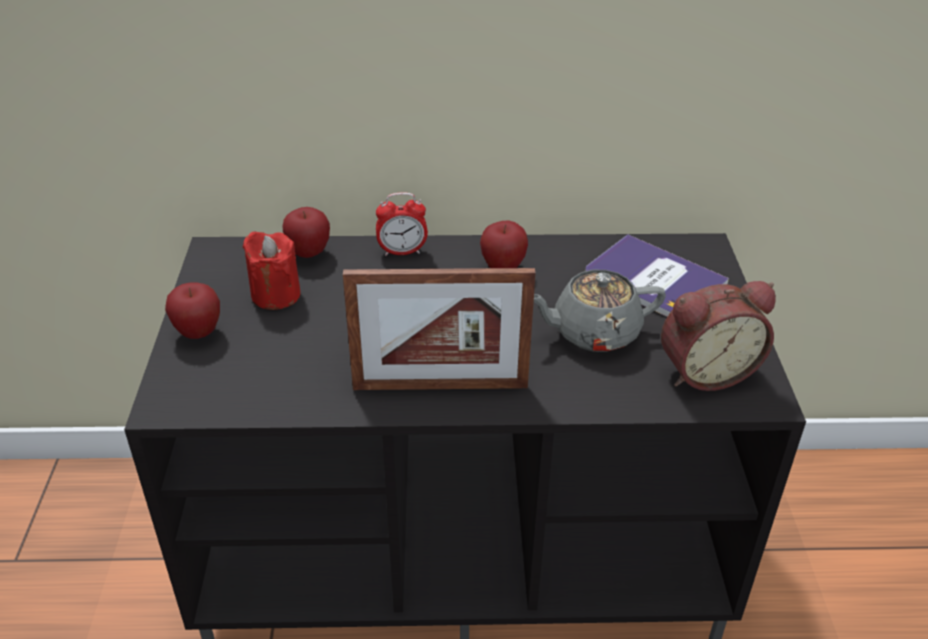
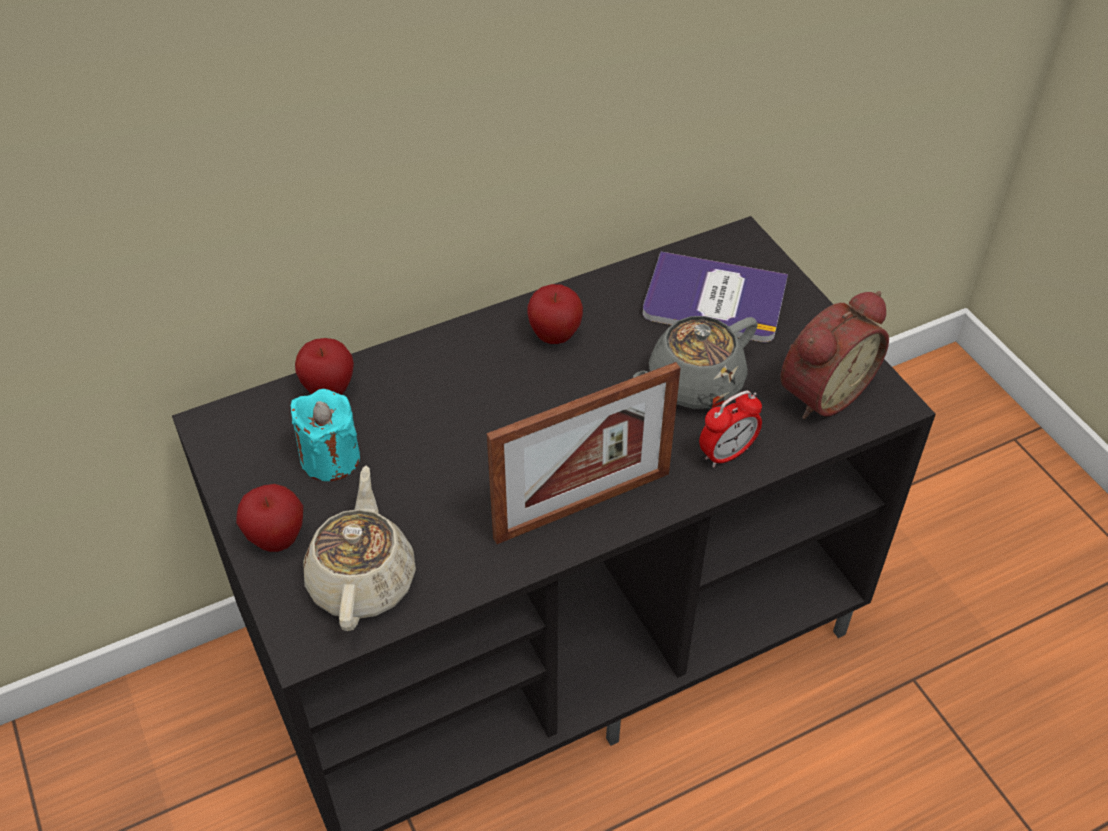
camera: 25 degrees left, 10 degrees up
(237, 379) = (363, 579): none -> beige teapot
(276, 295) = (330, 458): red candle -> turquoise candle
(402, 252) = (433, 352): alarm clock -> alarm clock (726, 454)

